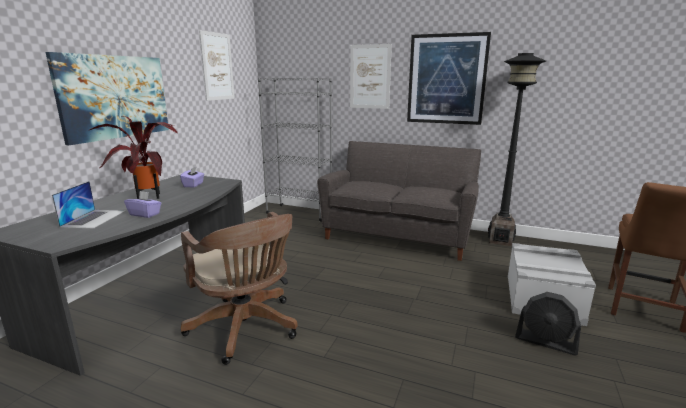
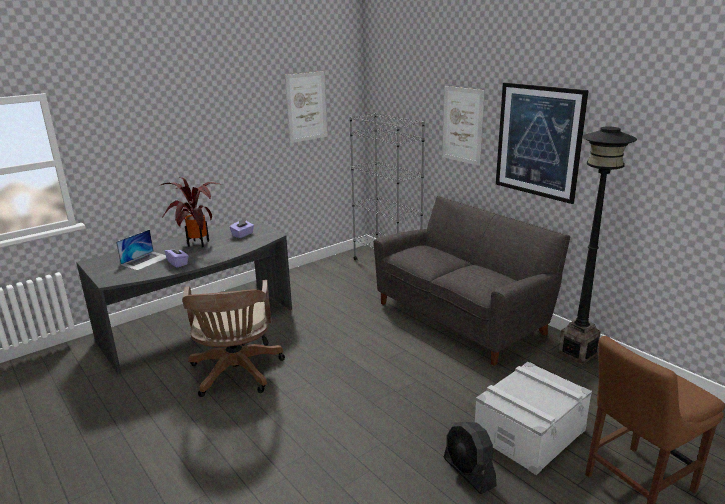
camera: 30 degrees right, 5 degrees up
(115, 97) = (191, 151): picture -> none

